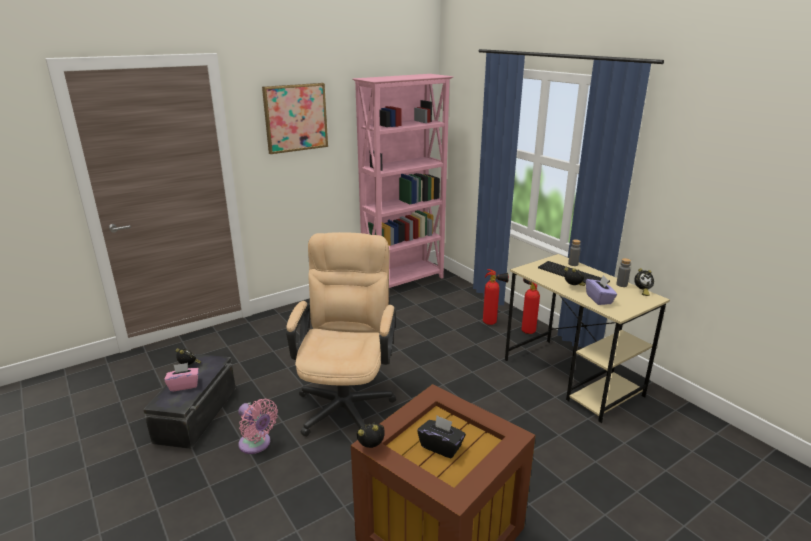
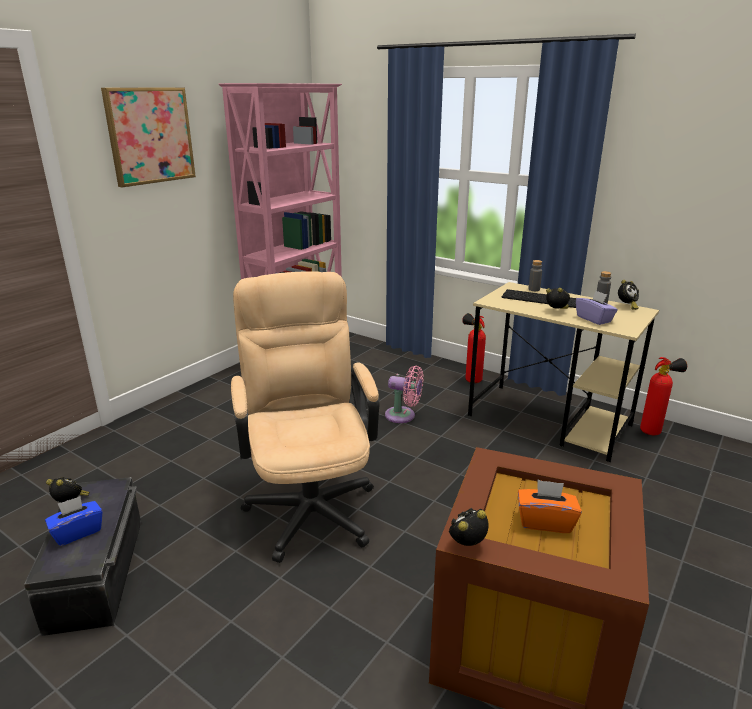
camera: 20 degrees left, 0 degrees up
(184, 385) = (77, 532): pink tissue box -> blue tissue box
(256, 444) = (215, 592): pink fan -> pink fan (403, 416)
(441, 446) = (545, 521): black tissue box -> orange tissue box
(493, 323) = (429, 378): fire extinguisher -> fire extinguisher (654, 431)

